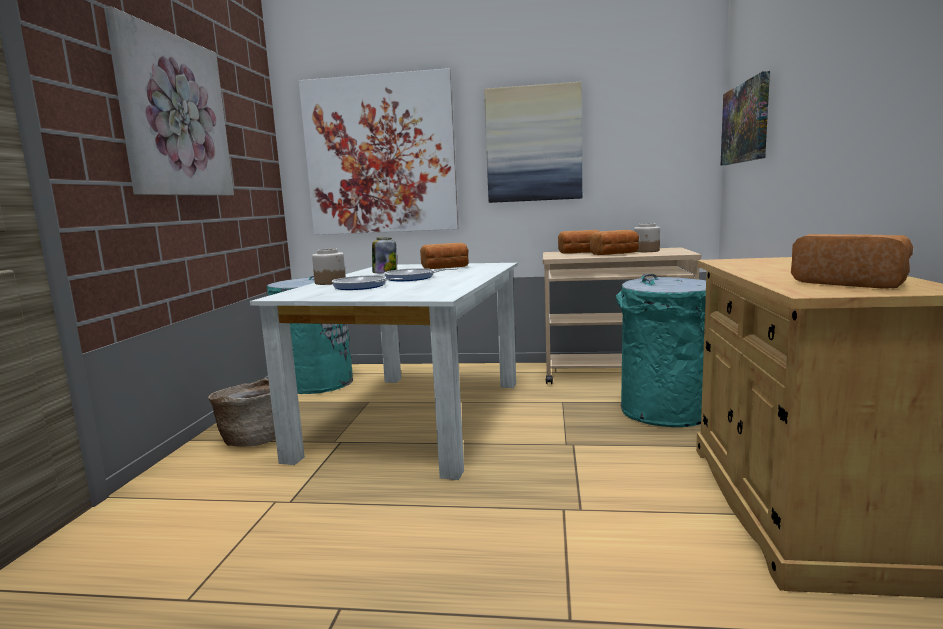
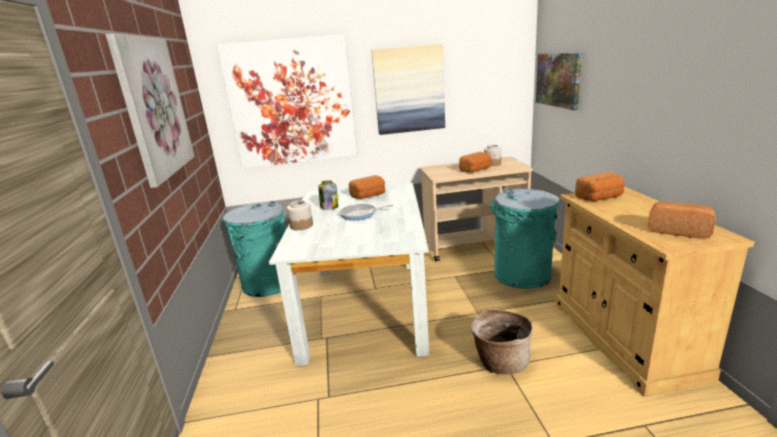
camera: 15 degrees left, 10 degrees up
(253, 439) = (258, 347): basket -> basket (500, 361)
(362, 286) = (335, 231): frying pan -> none
(581, 253) = (450, 169): bread -> bread (600, 198)

